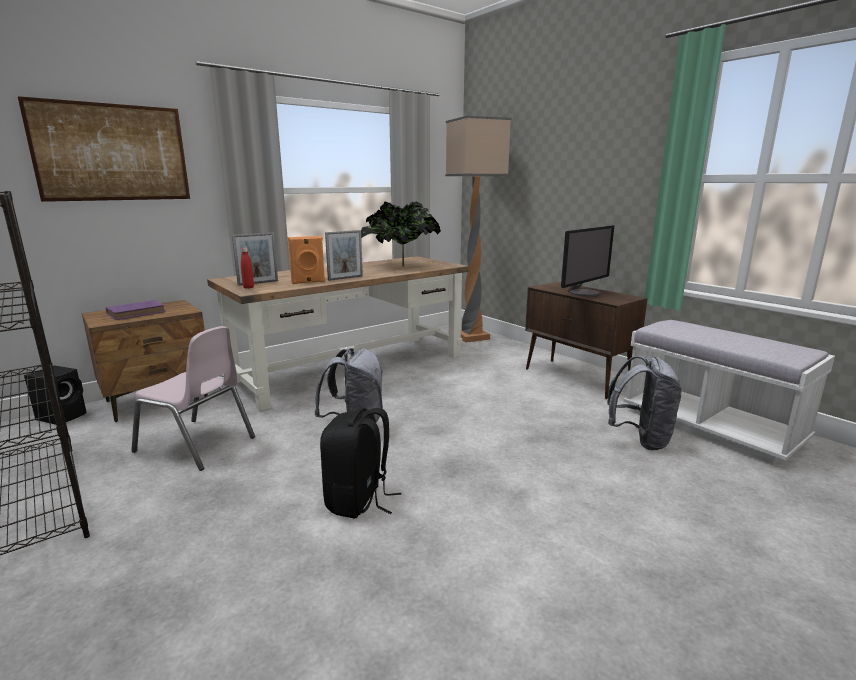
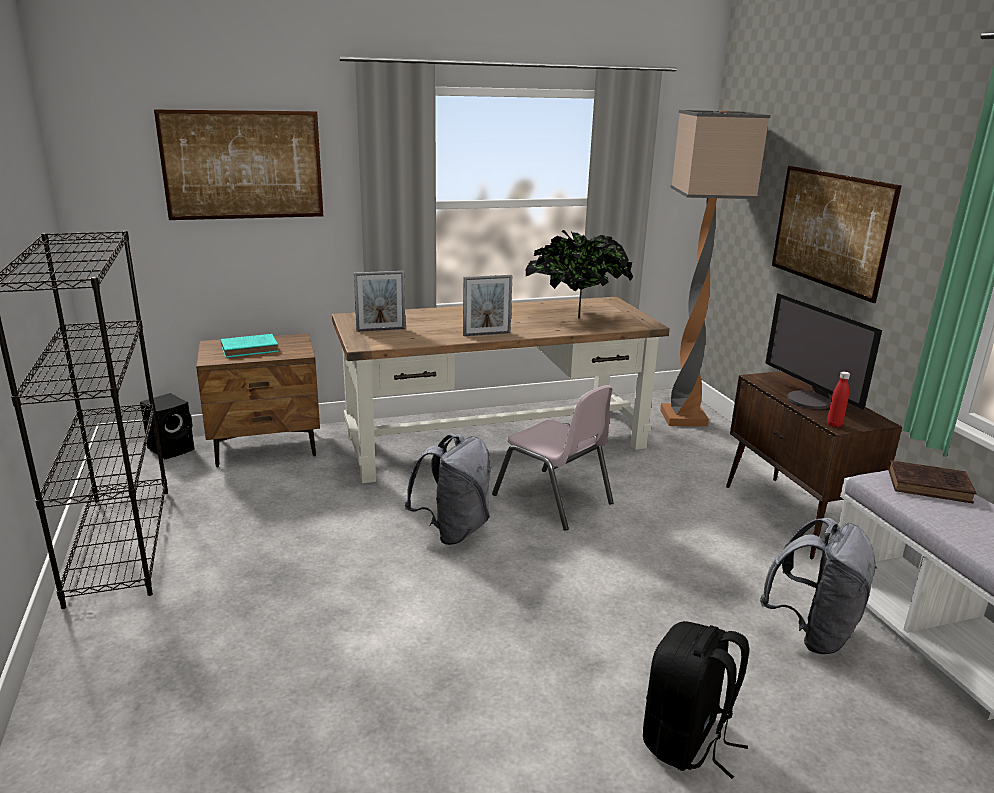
camera: 20 degrees right, 5 degrees up
(138, 313) = (251, 349): purple book -> turquoise book
(196, 444) = (281, 513): pink chair -> pink chair (553, 499)
(248, 287) = (365, 337): red bottle -> red bottle (834, 425)
(308, 282) = (437, 336): orange speaker -> none
(359, 500) = (410, 624): black backpack -> black backpack (687, 741)
(563, 187) = (830, 230): none -> picture
(583, 293) = (810, 400): monitor -> monitor turned 90 degrees clockwise
(687, 326) = (931, 486): none -> brown book

